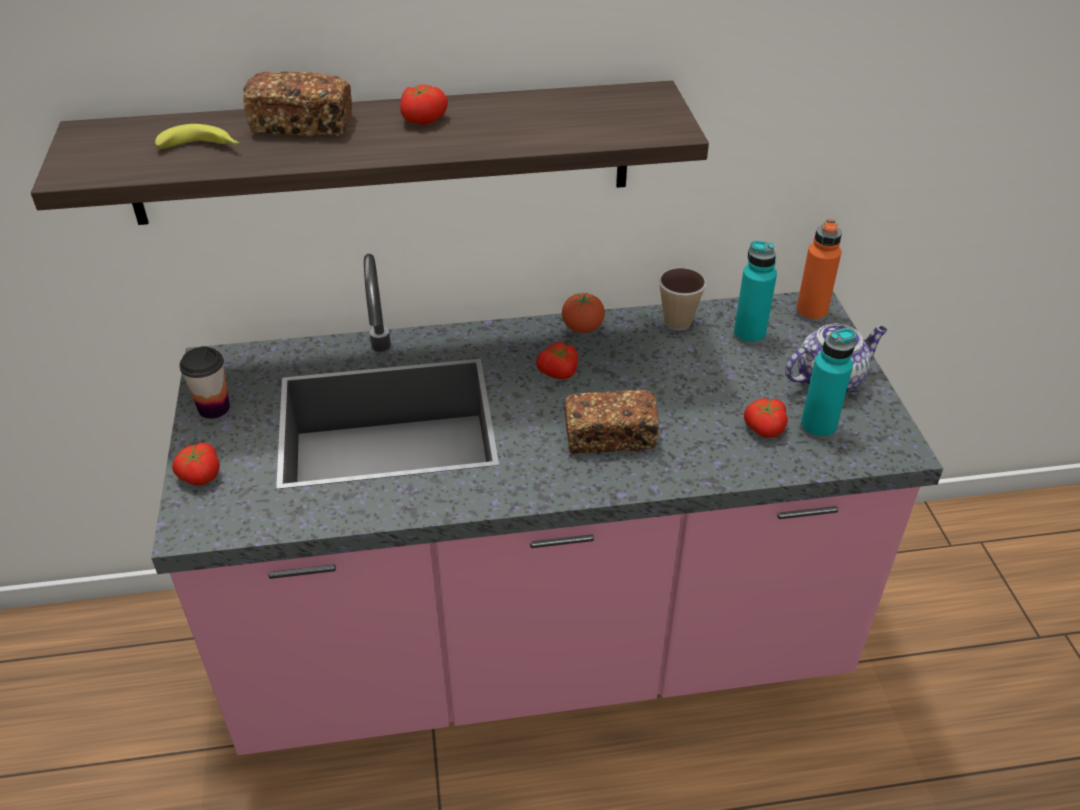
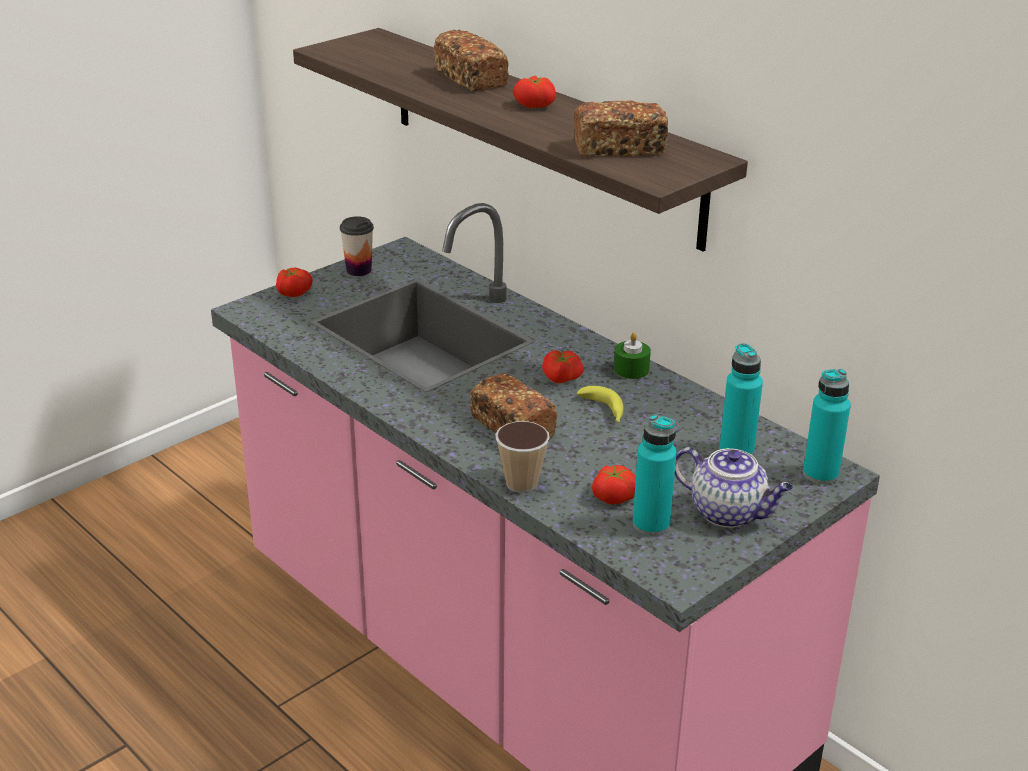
camera: 55 degrees right, 10 degrees down
(202, 148) = (400, 66): banana -> banana (604, 412)
(581, 120) = (619, 148): none -> bread
(582, 328) = (631, 369): tomato -> green candle
(677, 322) = (703, 409): cup -> cup (521, 483)
(811, 312) = (820, 474): orange bottle -> turquoise bottle

